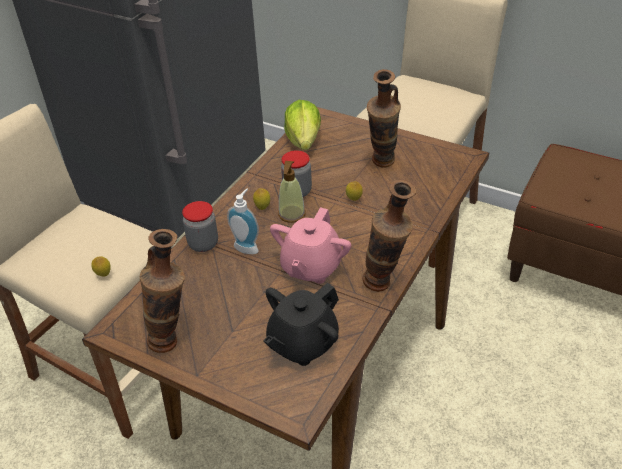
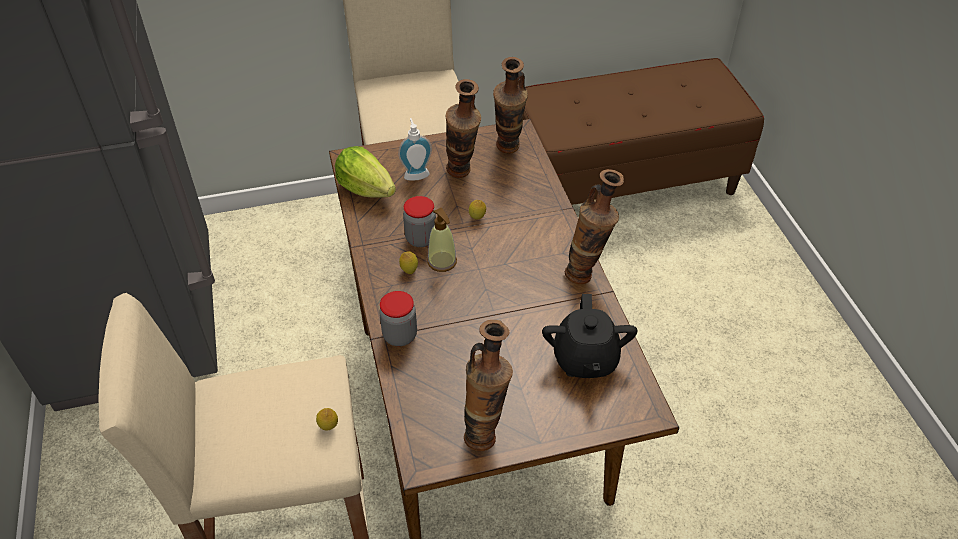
camera: 45 degrees left, 5 degrees up
(247, 246) = (441, 313): soap dispenser -> soap dispenser (416, 174)
(311, 267) = (515, 296): pink teapot -> none
(439, 167) = (508, 152): none -> vase

